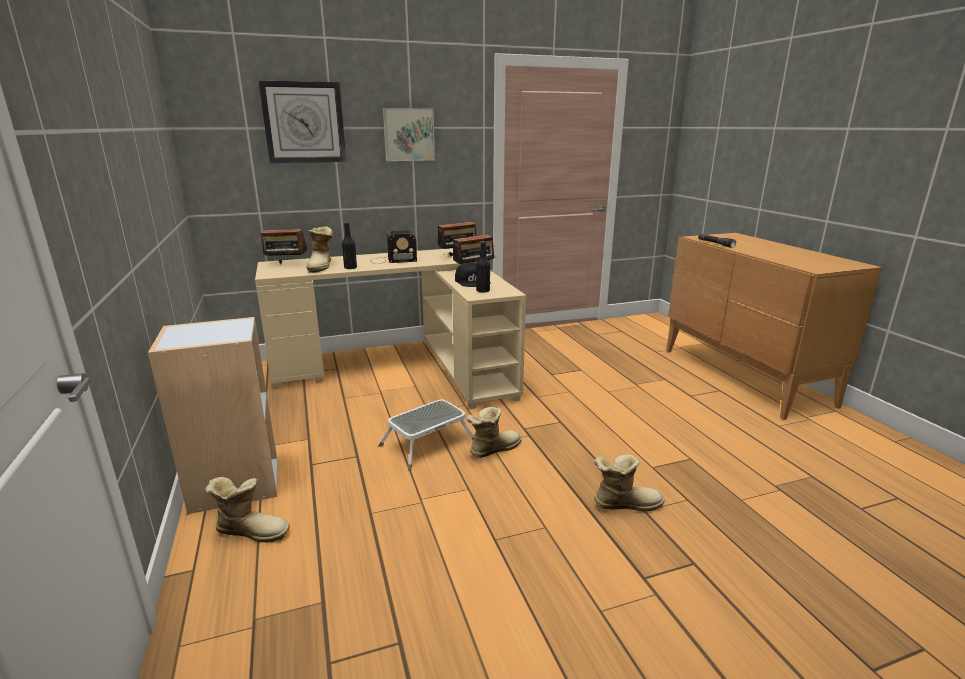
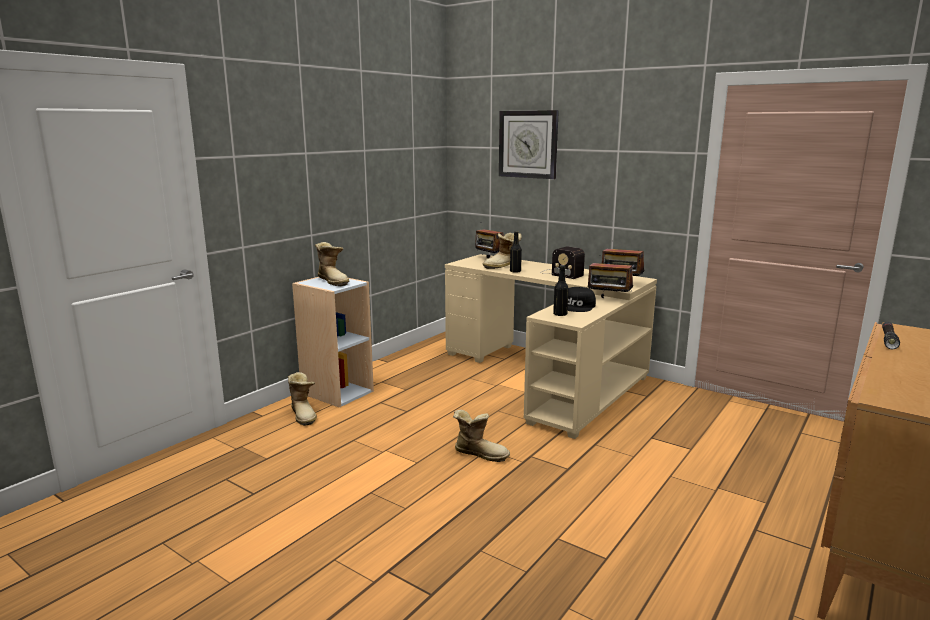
camera: 55 degrees right, 5 degrees down
(408, 134) = (613, 157): picture -> none
(428, 443) = (454, 427): grey step ladder -> none
(624, 503) = (478, 537): boot -> boot (333, 281)

